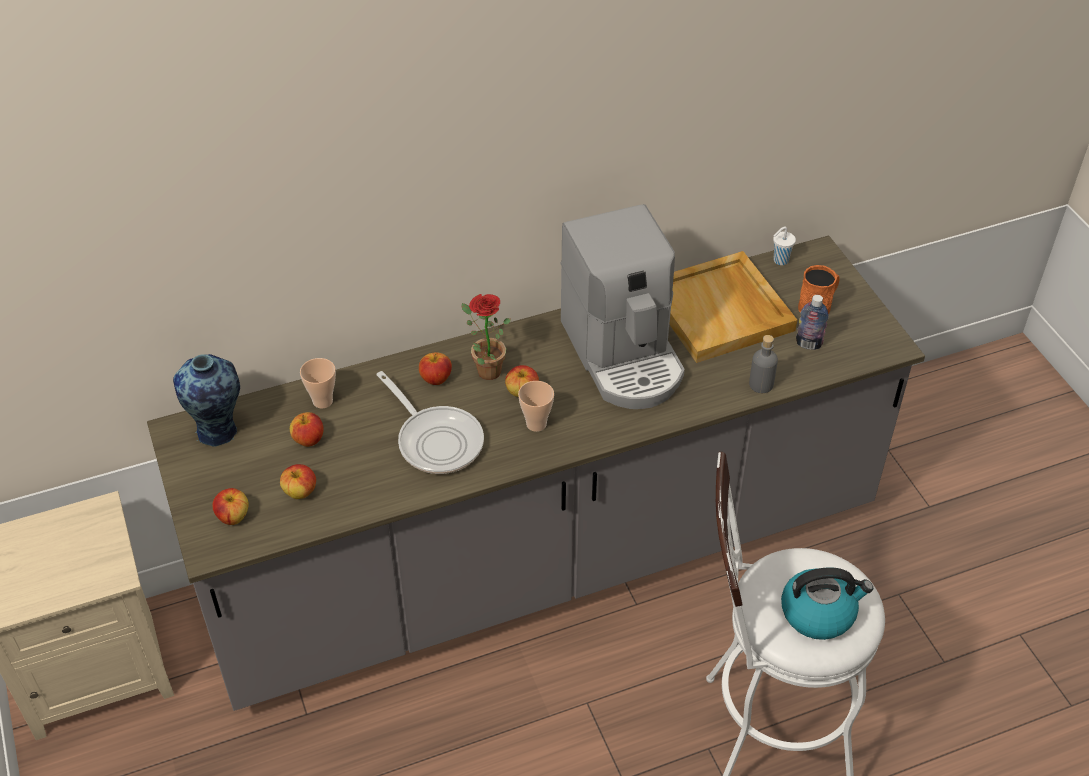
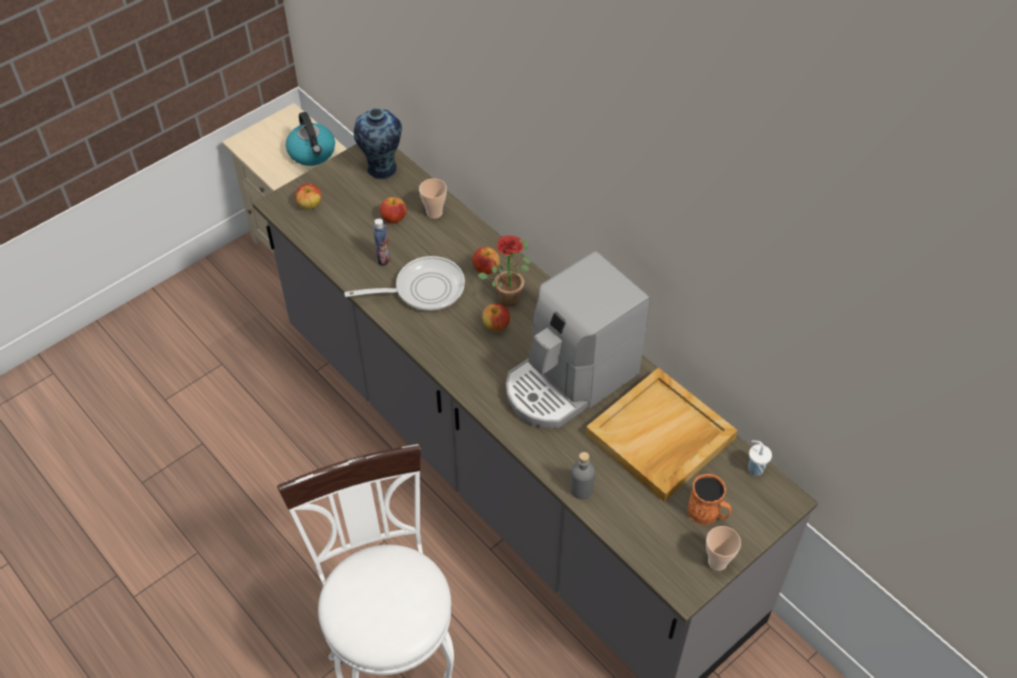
camera: 70 degrees right, 5 degrees up
(300, 492) = (344, 231): apple -> none
(436, 440) = (423, 289): frying pan -> frying pan turned 135 degrees counterclockwise
(536, 424) = (465, 344): cup -> cup (717, 562)
(808, 344) = (651, 516): bottle -> bottle (383, 258)
(819, 613) = (373, 606): kettle -> kettle (312, 153)

